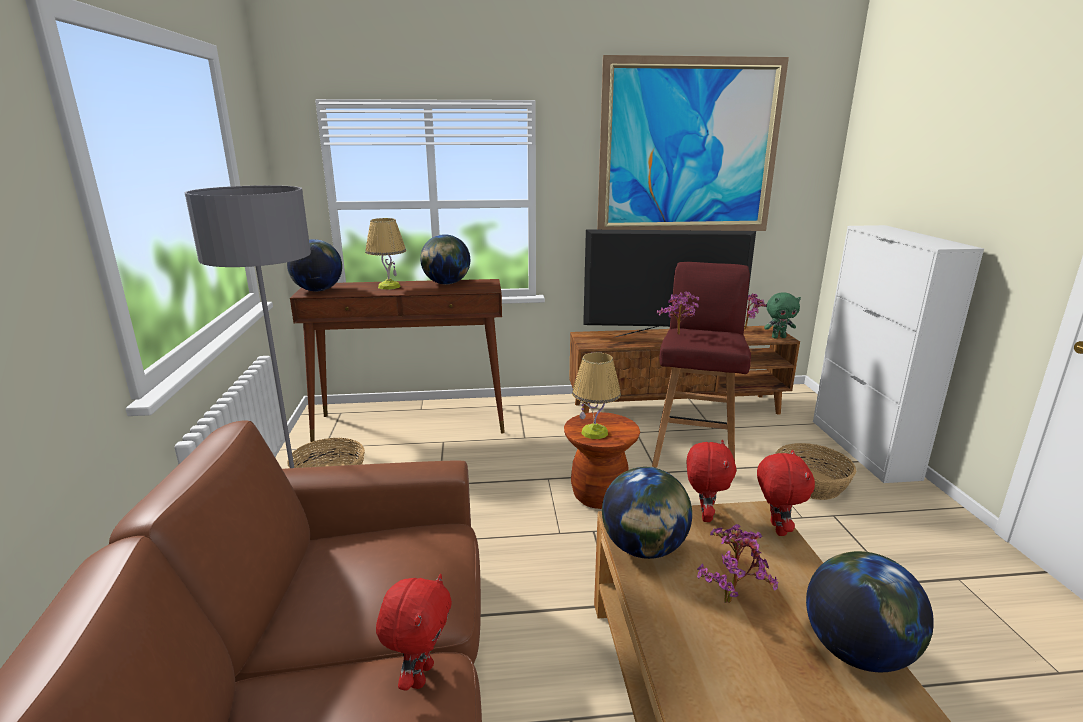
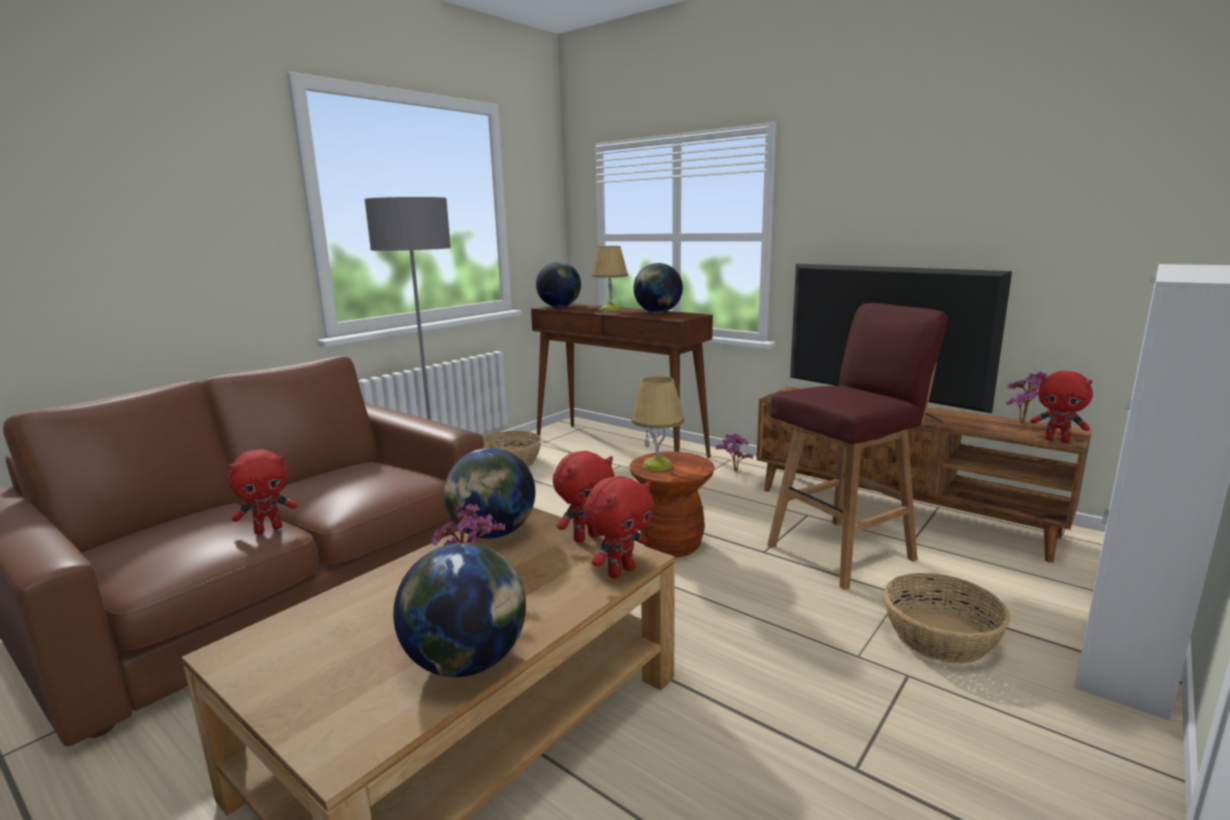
camera: 45 degrees right, 5 degrees down
(679, 335) = (811, 387): potted plant -> potted plant (733, 472)
(689, 148) = (966, 163): picture -> none
(778, 337) = (1057, 440): green plush toy -> red plush toy

